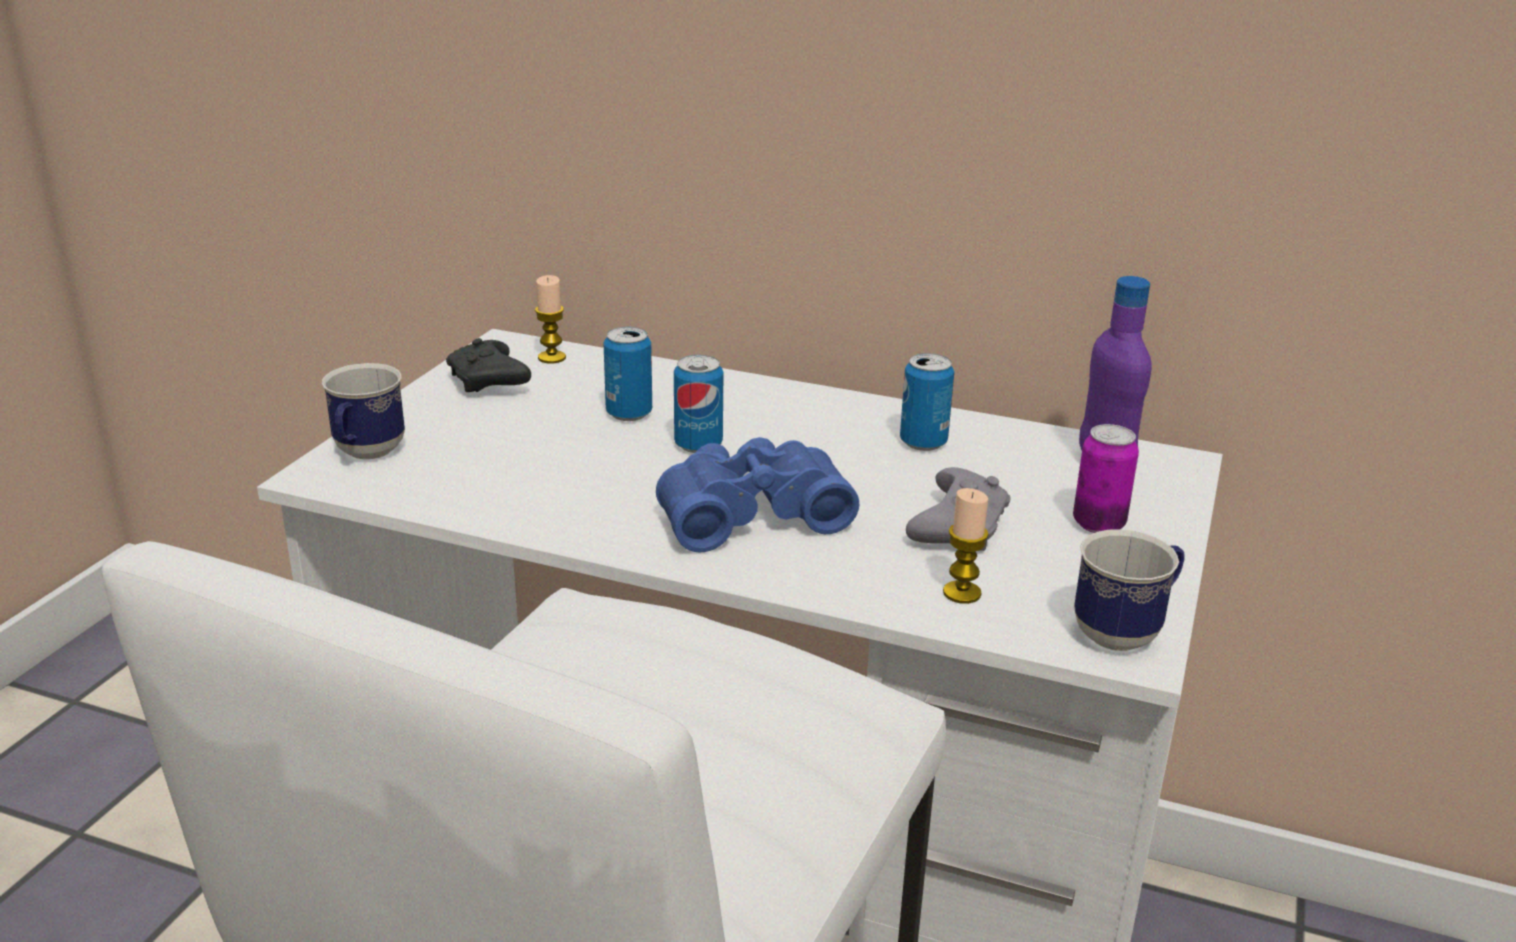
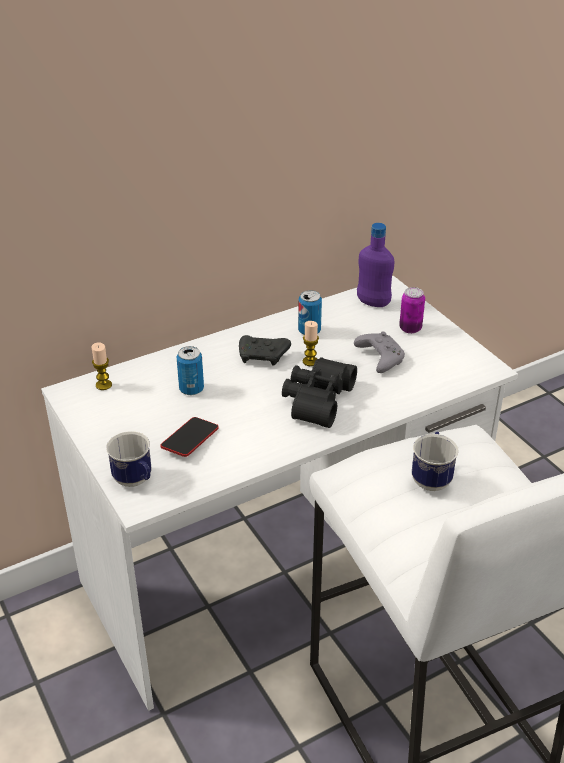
camera: 50 degrees left, 10 degrees up
(489, 382) = (106, 415): black game controller -> black game controller (263, 356)
(507, 456) = (190, 440): none -> phone
(698, 445) = (244, 385): can -> none
(750, 513) = (315, 400): blue binoculars -> black binoculars
(962, 593) = (422, 382): candle -> candle (310, 361)
(1126, 632) = (477, 363): mug -> mug (431, 477)

